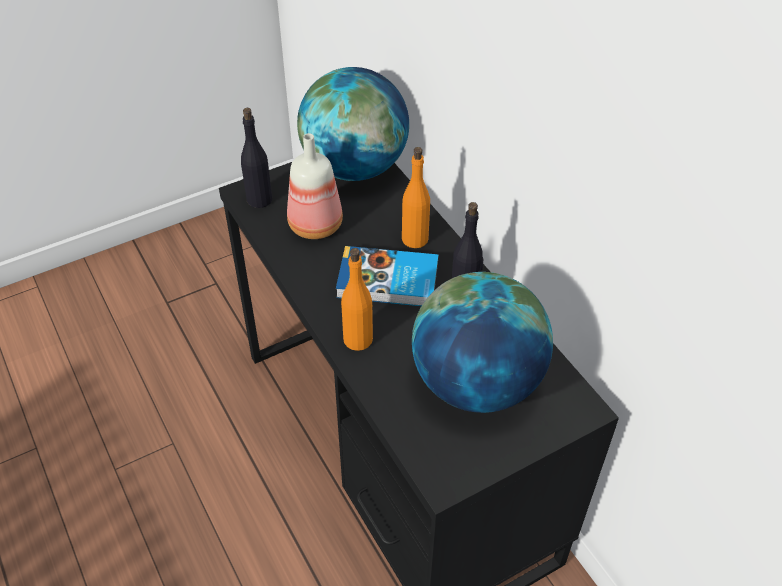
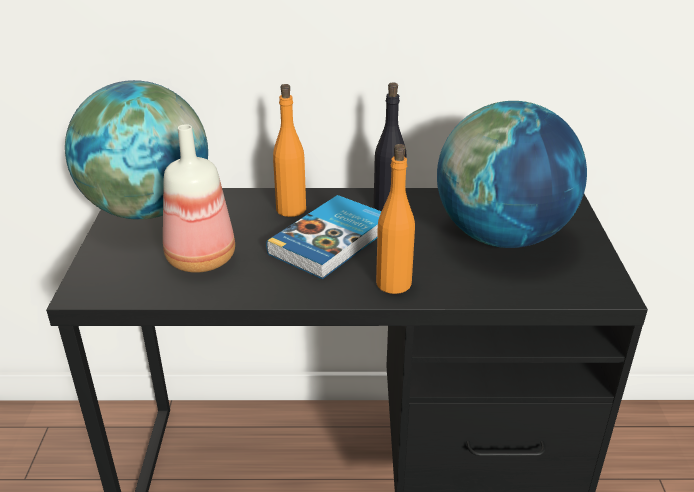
camera: 60 degrees left, 15 degrees down
(259, 199) = (110, 284): black bottle -> none

